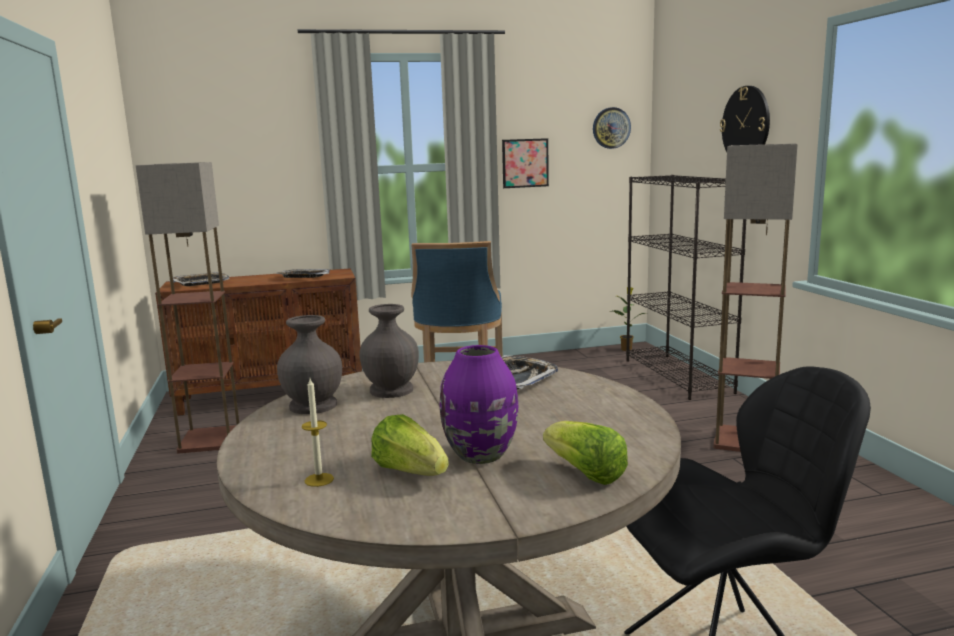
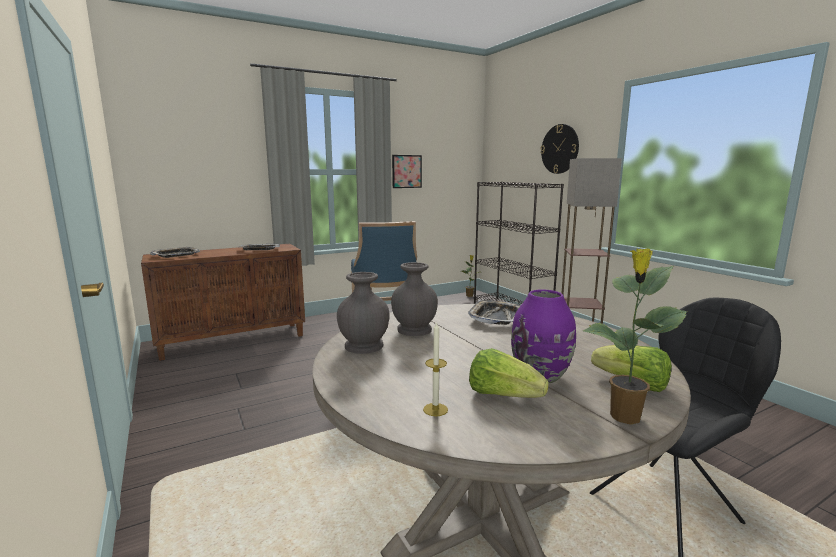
camera: 15 degrees left, 0 degrees up
(209, 440) = (196, 378): floor lamp -> none
(524, 508) = (624, 417): none -> potted plant
(611, 128) = (459, 150): wall clock -> none

